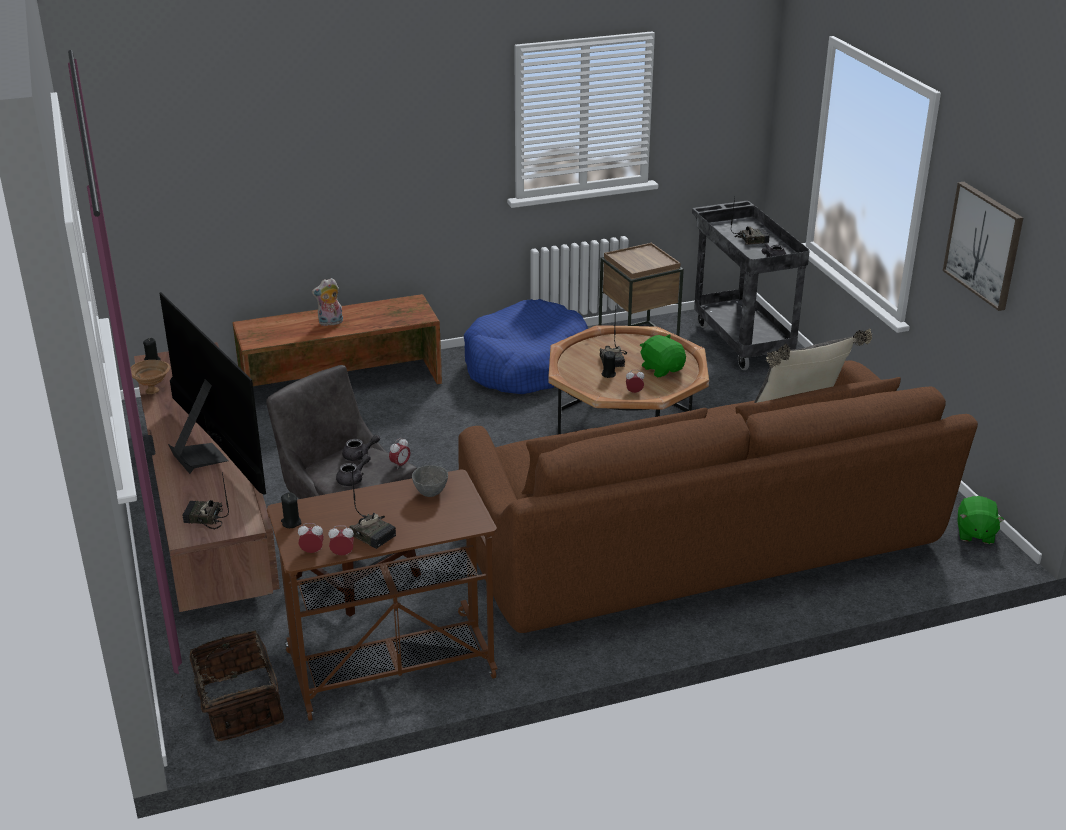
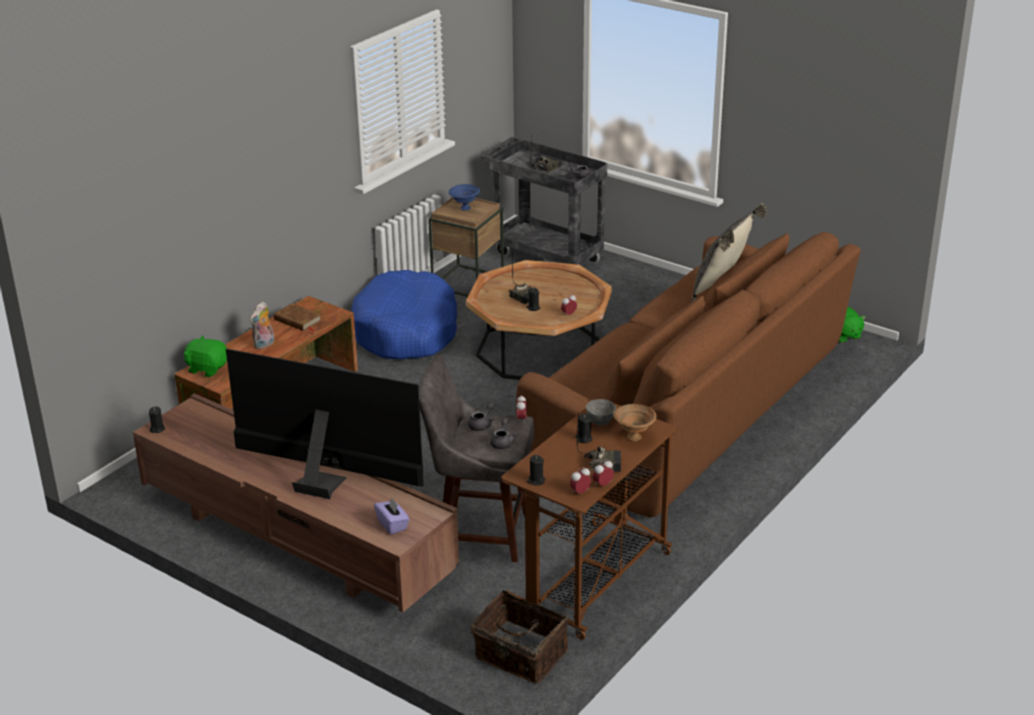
camera: 35 degrees left, 0 degrees up
(153, 390) = (196, 451): brown bowl -> brown bowl (633, 437)
(204, 519) = (392, 524): radio -> purple tissue box
(384, 312) = (297, 320): none -> brown book
(392, 502) = (584, 438): none -> black candle
(642, 258) = (464, 208): none -> blue bowl
(662, 369) = (565, 290): green plush toy -> green plush toy (207, 368)
(984, 245) = (799, 119): picture -> none

